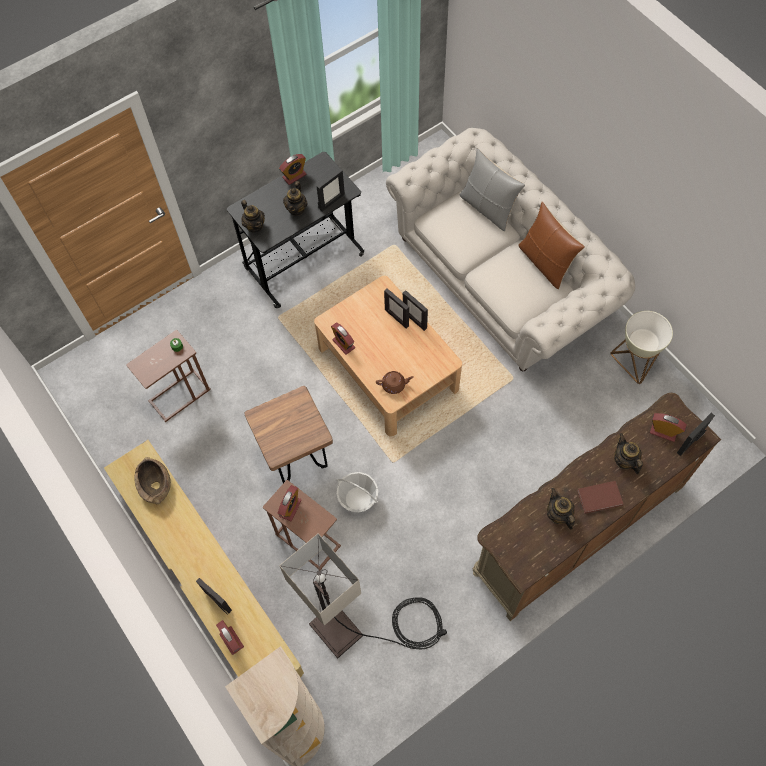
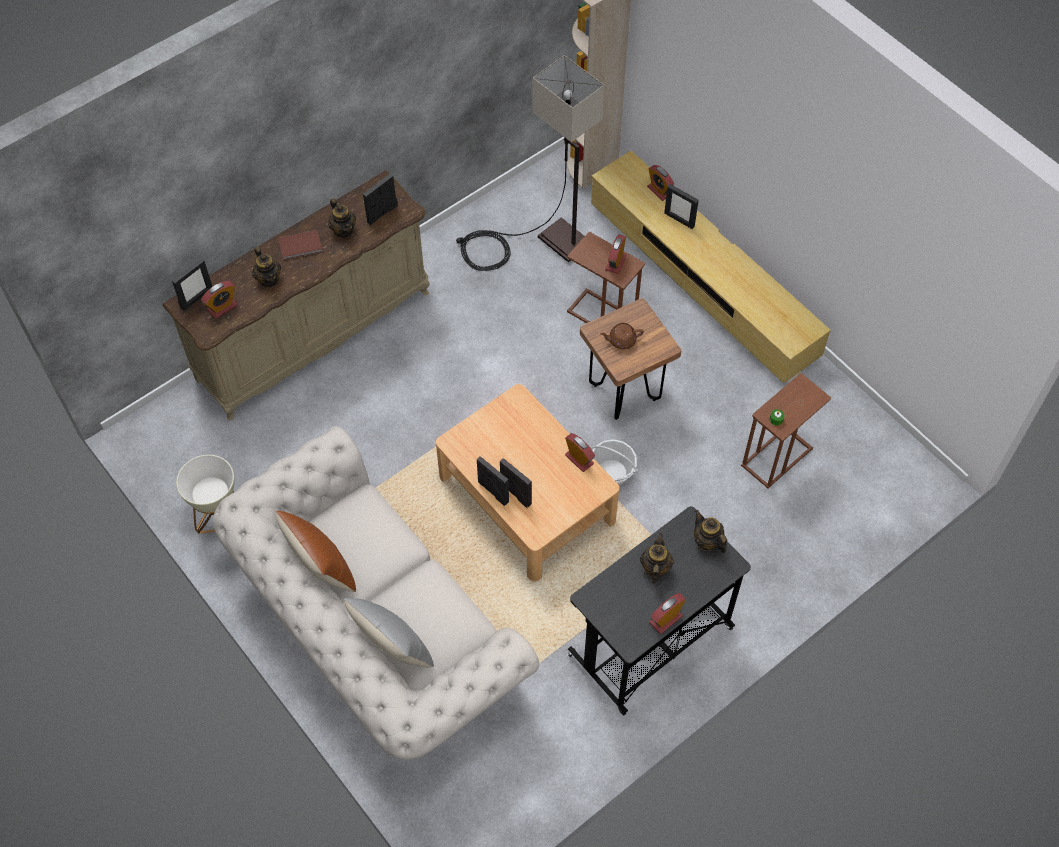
camera: 175 degrees right, 5 degrees down
(155, 485) = (768, 315): brown bowl -> none
(331, 201) = (609, 581): picture frame -> picture frame (382, 214)
(358, 499) = (552, 355): basket -> basket (612, 473)
(394, 385) = (515, 414): brown teapot -> brown teapot (621, 340)
(663, 431) = (222, 307): alarm clock -> alarm clock turned 60 degrees counterclockwise

